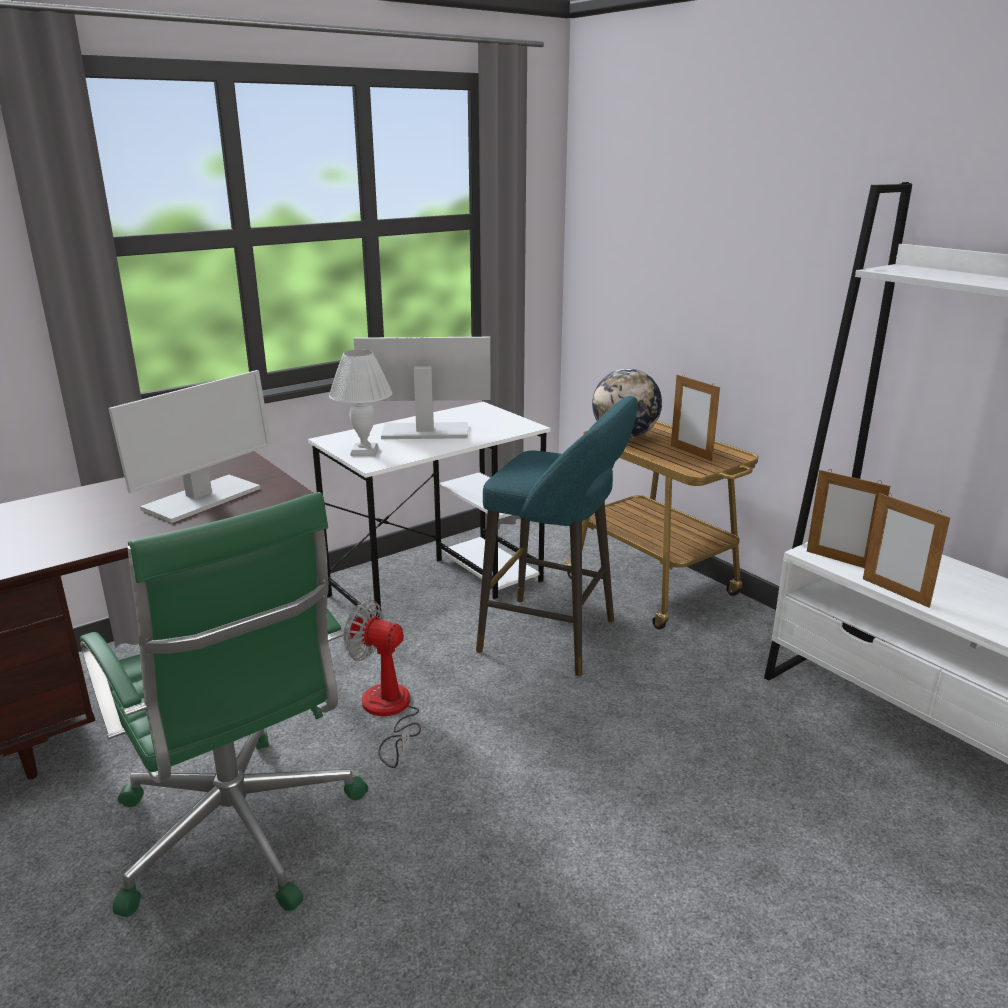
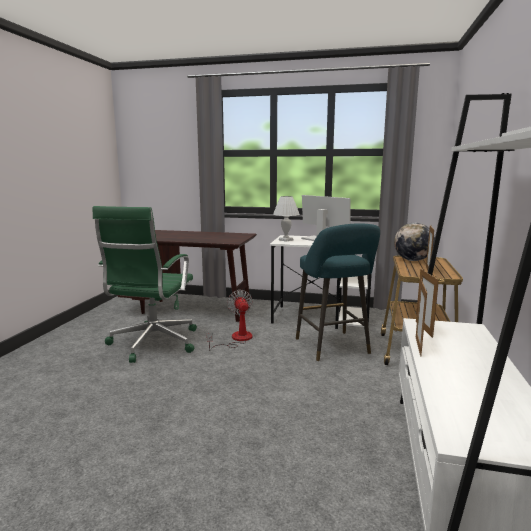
camera: 50 degrees right, 10 degrees down
(201, 499) = (211, 238): monitor -> none

